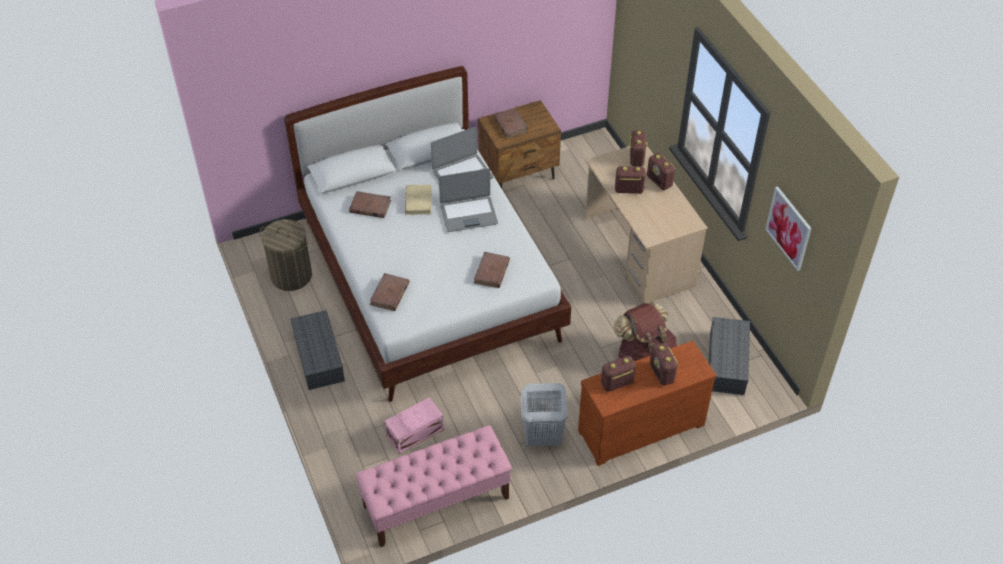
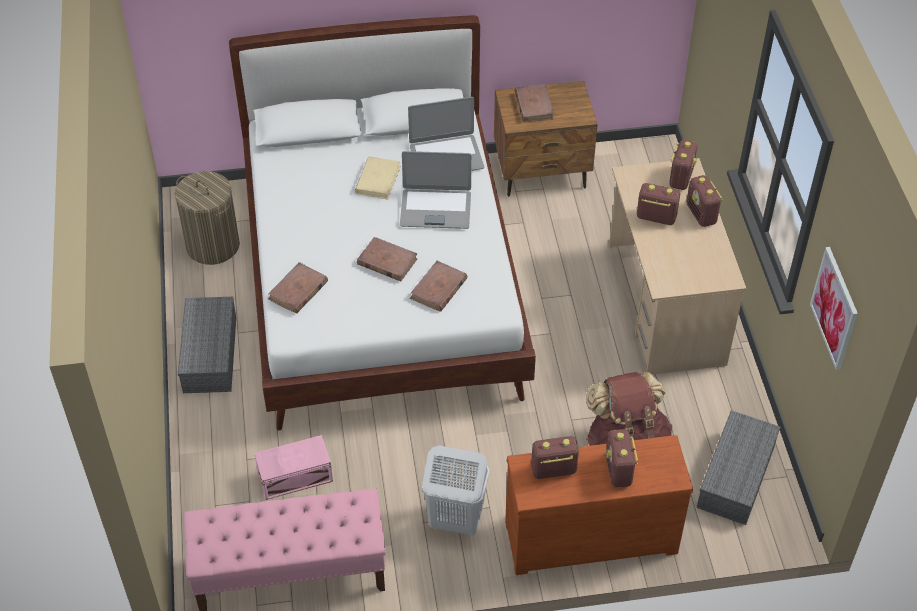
camera: 15 degrees right, 0 degrees up
(370, 206) = (314, 175): brown book -> brown book (387, 261)

